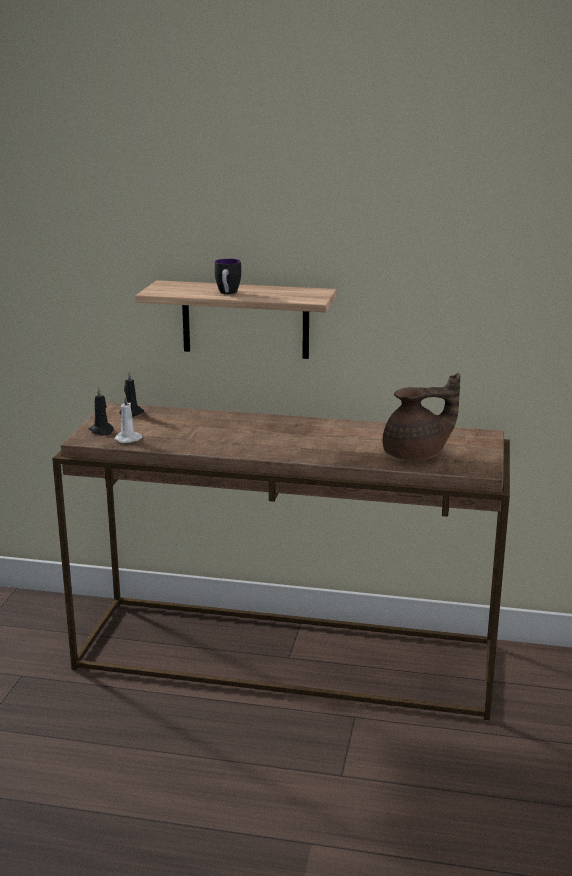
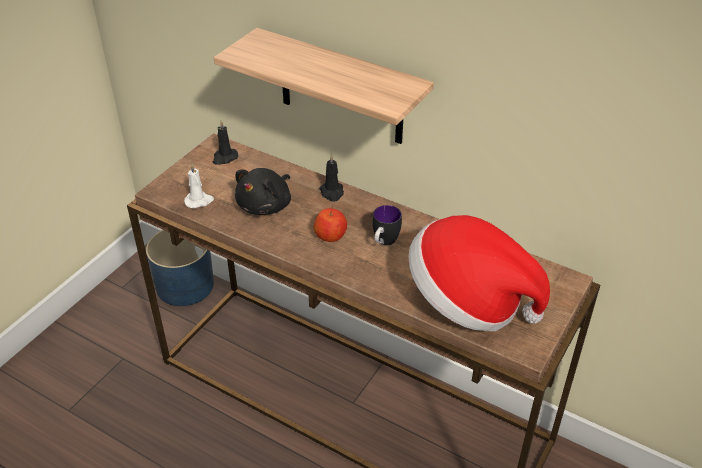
camera: 20 degrees right, 20 degrees up
(59, 608) = (185, 285): none -> blue planter
(102, 431) = (182, 181): black candle -> black candle (332, 192)
(195, 433) = (266, 205): none -> black plush toy
(227, 293) = (307, 72): mug -> mug (384, 243)
(269, 440) = (331, 235): none -> apple
(416, 455) = (468, 300): brown teapot -> hat

